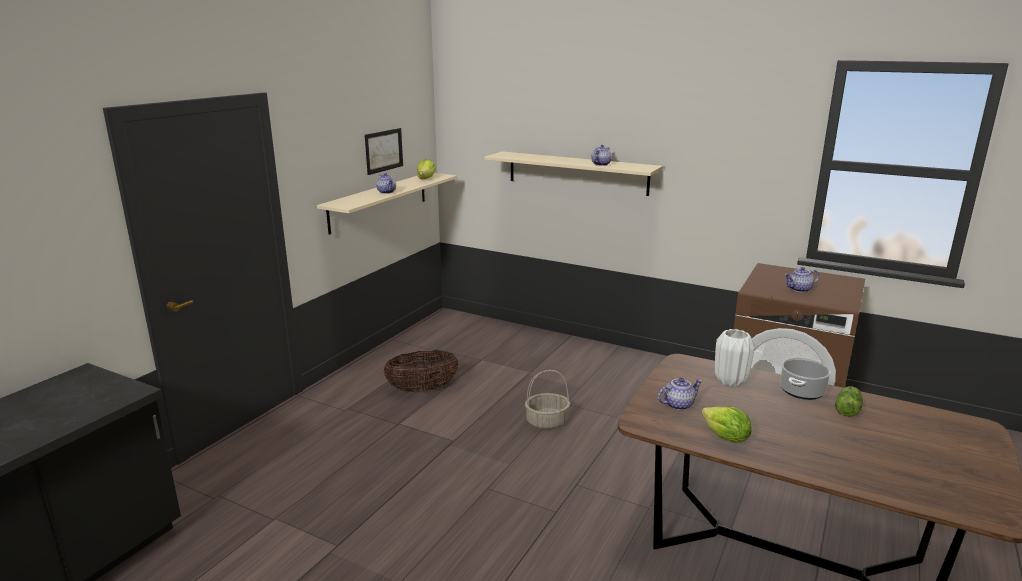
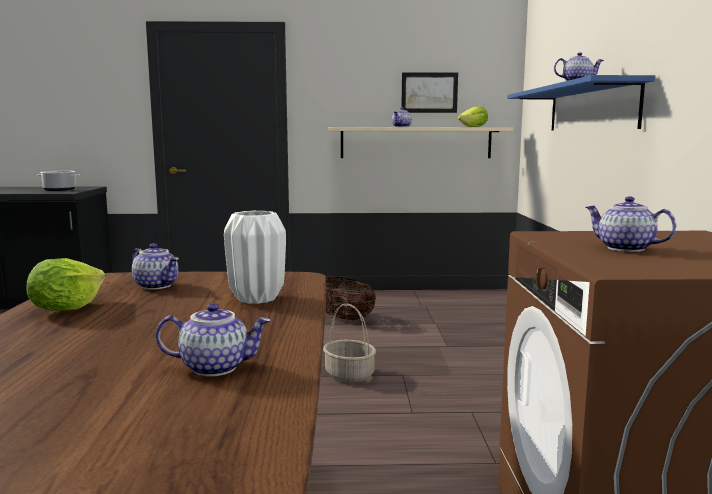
camera: 60 degrees right, 10 degrees down
(577, 173) = (590, 108): beige shelf -> blue shelf
(801, 391) = (266, 334): cooking pot -> cooking pot (60, 190)
(847, 409) = (216, 367): lettuce -> teapot

